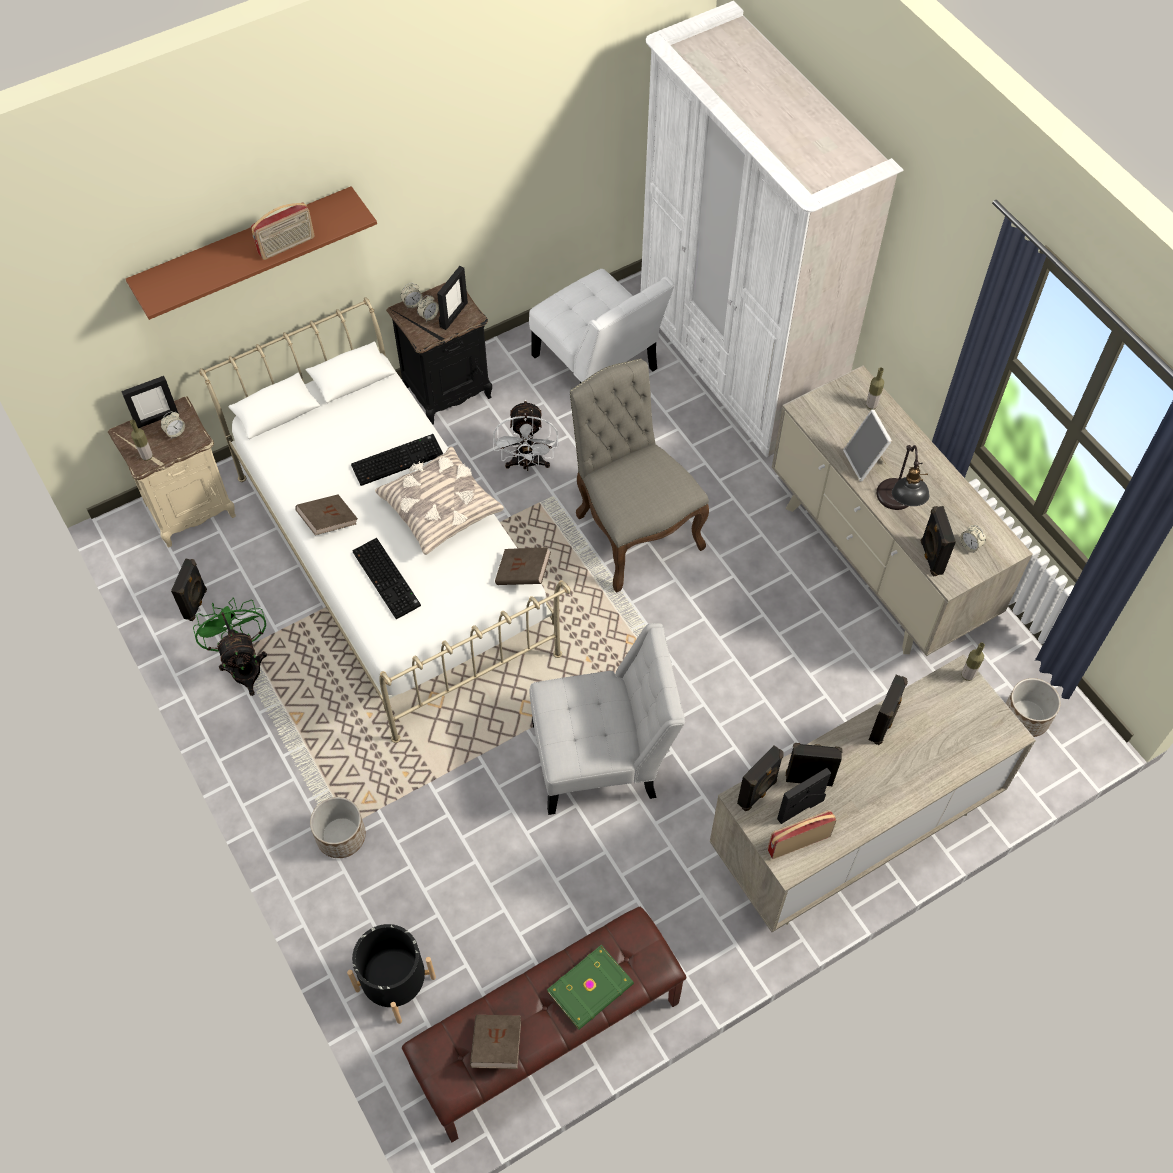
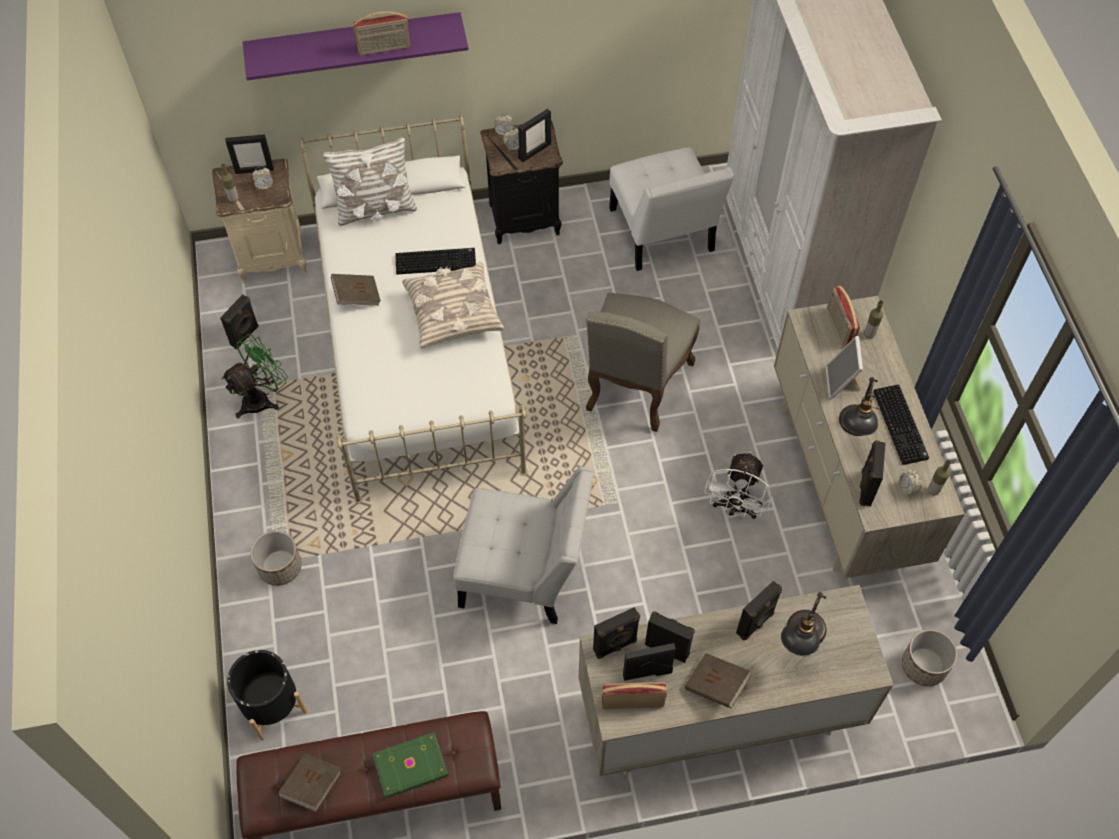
camera: 20 degrees right, 0 degrees up
(244, 665) = (262, 398): green fan -> green fan turned 45 degrees clockwise
(245, 248) = (355, 42): brown shelf -> purple shelf
(308, 424) = (376, 210): none -> white pillow
(388, 579) = (385, 360): keyboard -> keyboard (902, 425)
(523, 574) = (500, 390): brown book -> brown book (716, 686)
(527, 464) = (566, 300): white fan -> white fan (735, 508)
(634, 532) = (634, 387): grey chair -> grey chair turned 150 degrees counterclockwise
(839, 407) = (839, 327): none -> radio
(933, 729) = (800, 643): none -> grey table lamp
(967, 675) = (853, 605): bottle -> bottle (933, 490)

